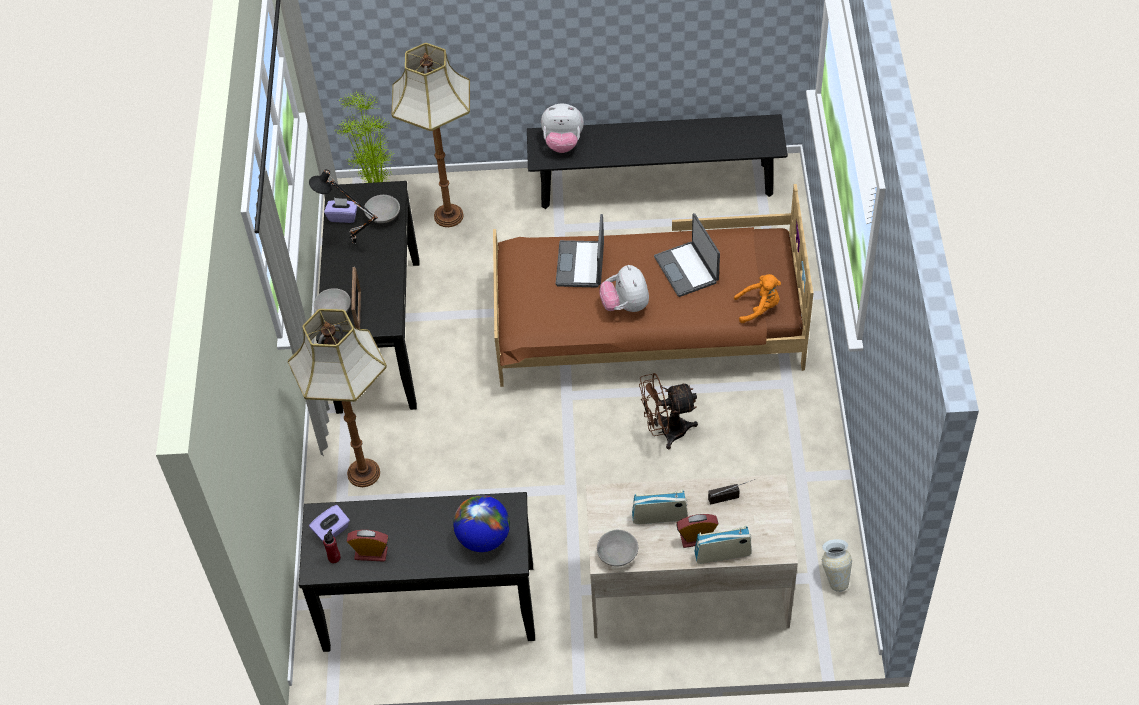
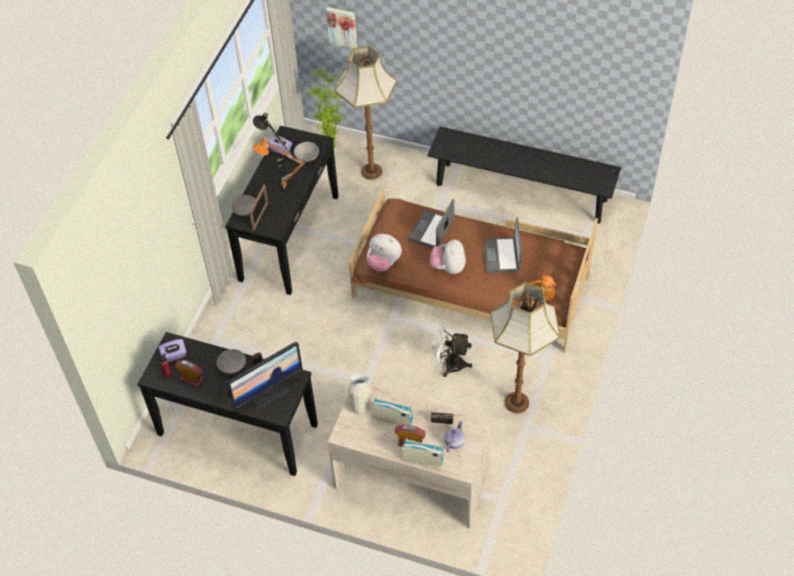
camera: 20 degrees right, 0 degrees up
(365, 473) = (237, 327): floor lamp -> floor lamp (517, 403)
(372, 27) = (342, 26): none -> picture
(373, 267) = (284, 189): none -> orange table lamp
(483, 538) = (268, 393): globe -> monitor
(563, 143) = (459, 143): plush toy -> plush toy (384, 263)
(617, 554) = (351, 435): grey bowl -> grey bowl (232, 366)
(666, 431) = (448, 364): brown fan -> white fan
(751, 518) = (454, 441): none -> teapot
(835, 576) = (518, 504): vase -> vase (361, 402)

